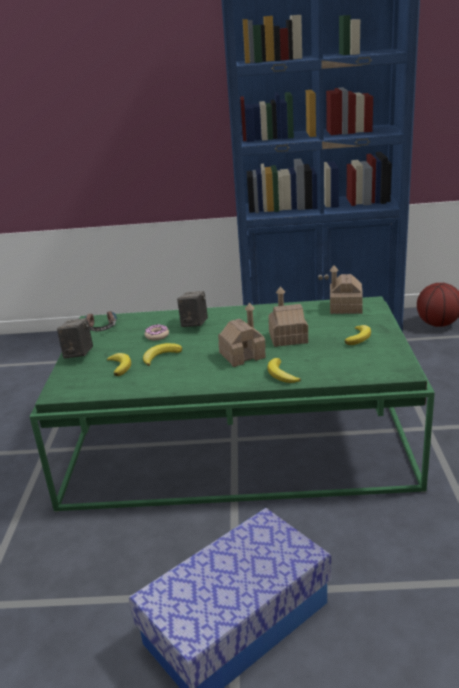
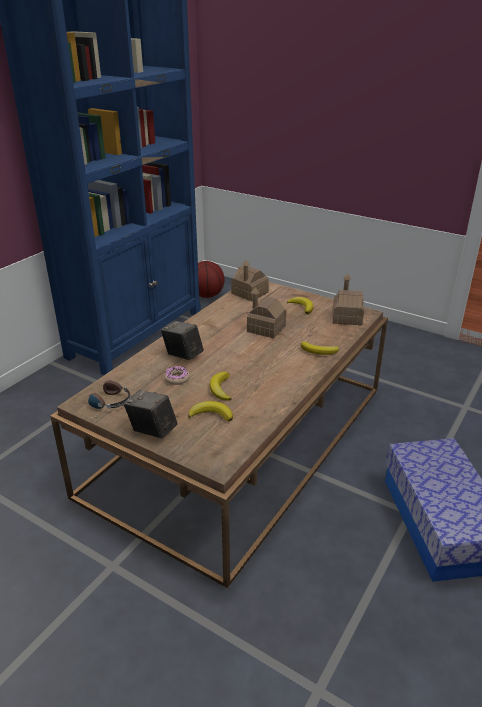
camera: 60 degrees left, 5 degrees up
(236, 441) = (240, 440): green coffee table -> brown coffee table
(242, 355) = (269, 354): toy house -> toy house (347, 317)

